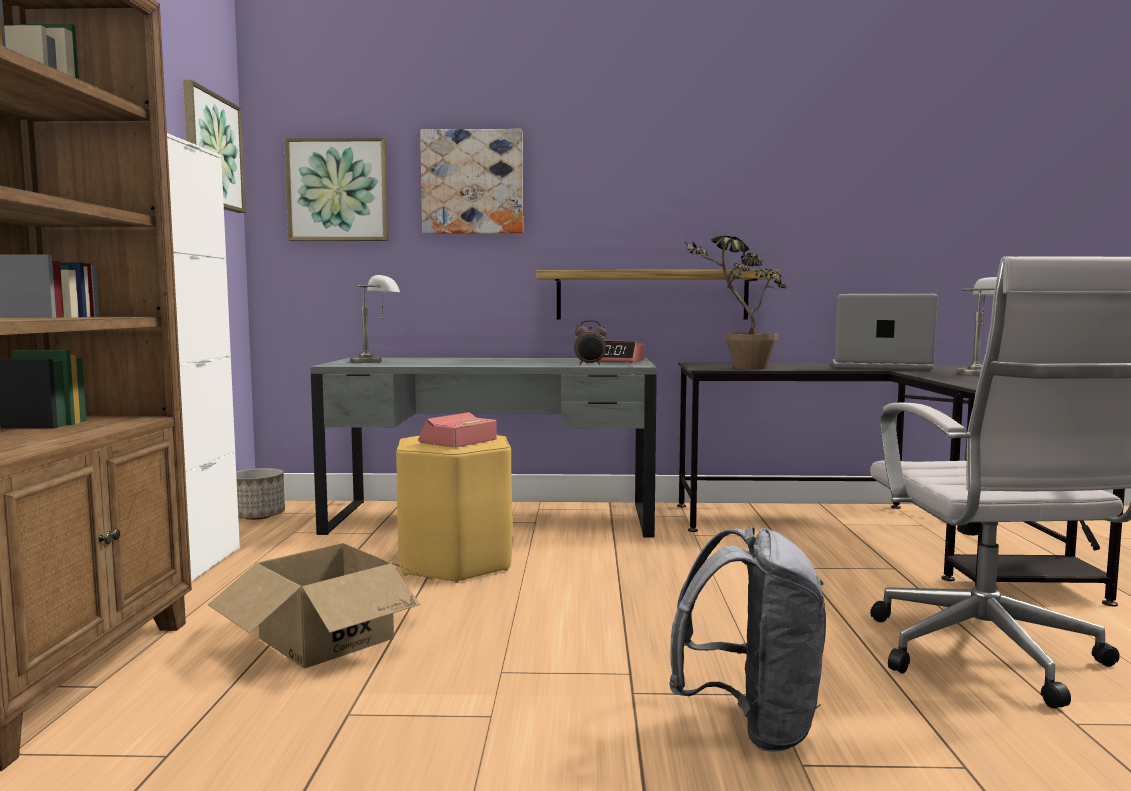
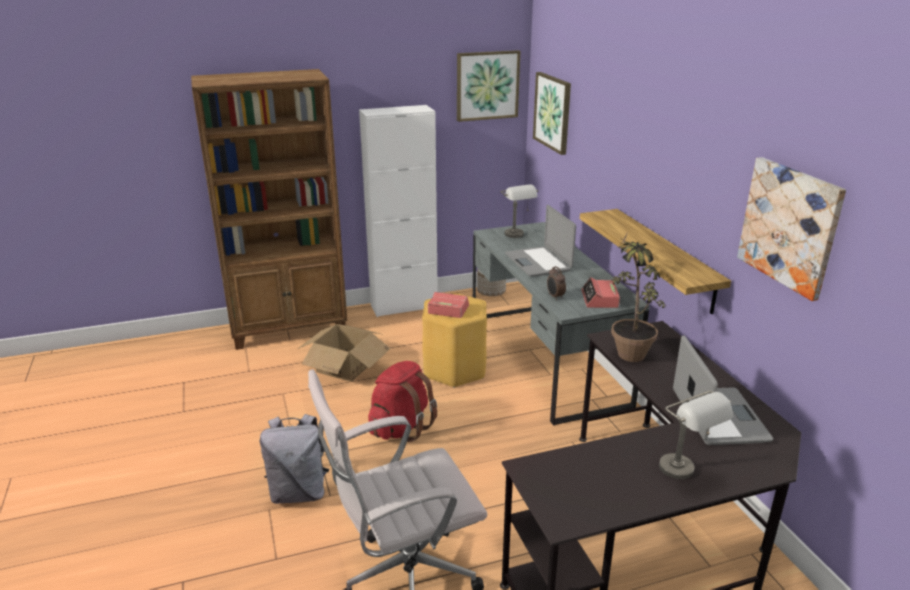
camera: 70 degrees right, 20 degrees up
(472, 182) = (598, 128): picture -> picture (790, 226)
(479, 362) = (538, 262): none -> laptop
(592, 616) = (401, 428): none -> red backpack

